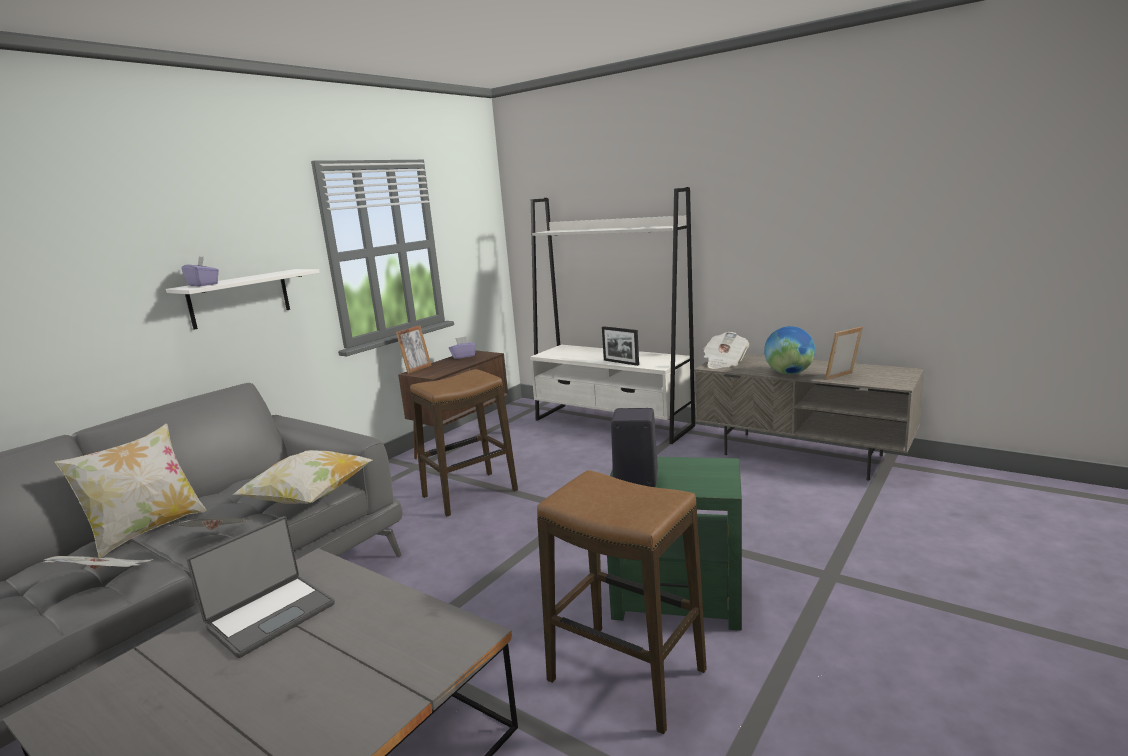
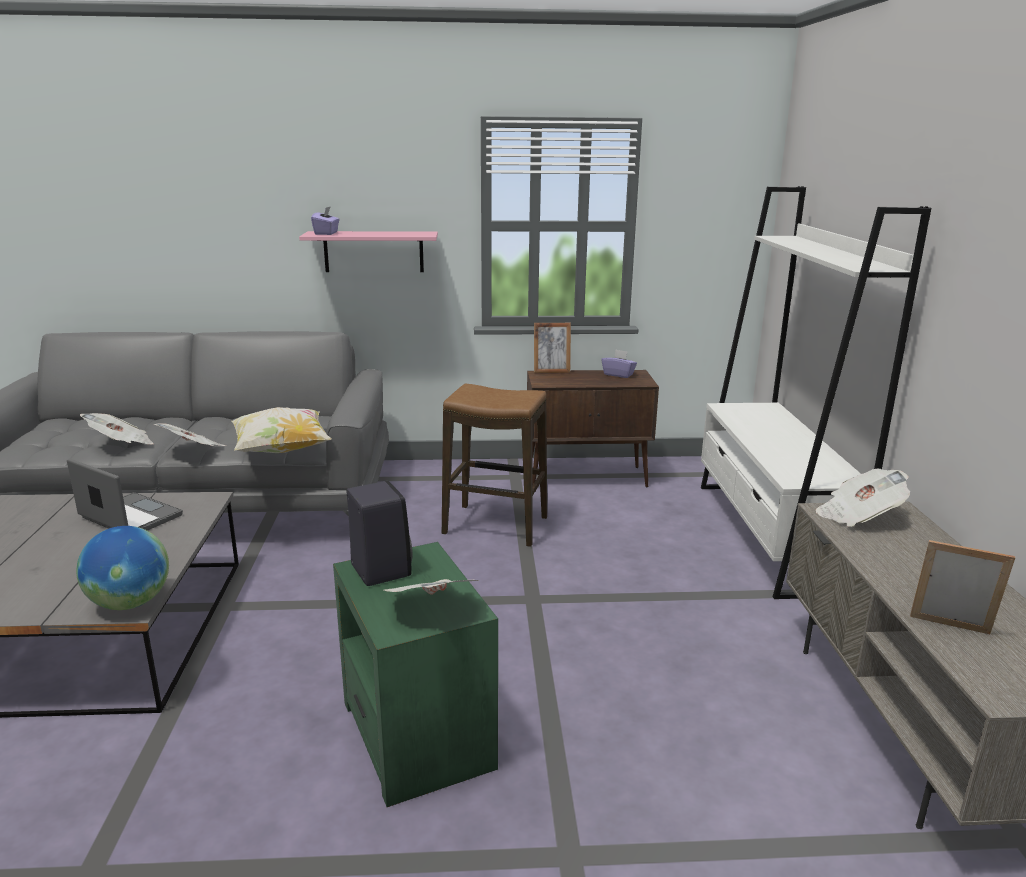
camera: 50 degrees right, 5 degrees up
(148, 530) = (197, 424): pillow -> none
(239, 298) = (373, 251): white shelf -> pink shelf
(270, 615) = (129, 517): laptop -> laptop turned 150 degrees counterclockwise
(621, 362) = (768, 454): picture frame -> none
(626, 676) = (260, 748): stool -> none
(706, 473) = (432, 607): none -> newspaper
(788, 373) = (891, 577): globe -> globe (129, 603)

